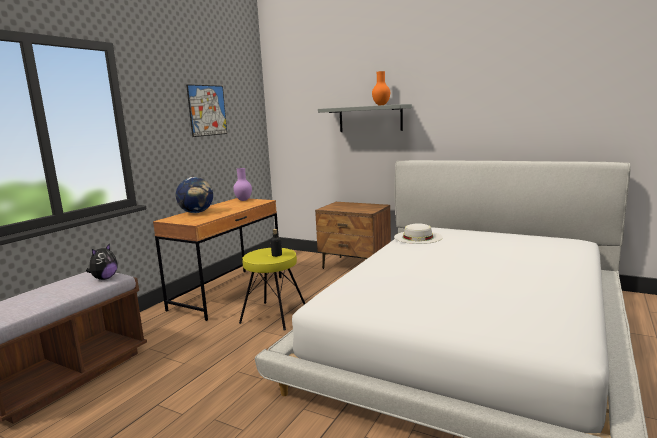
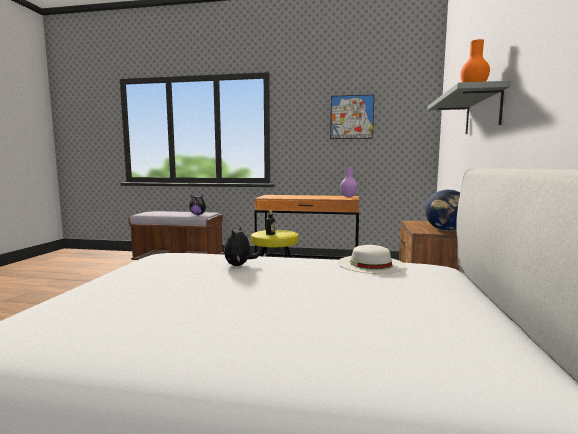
camera: 70 degrees right, 5 degrees down
(196, 212) = (294, 195): globe -> globe (446, 230)
(404, 268) = (239, 265): none -> plush toy

